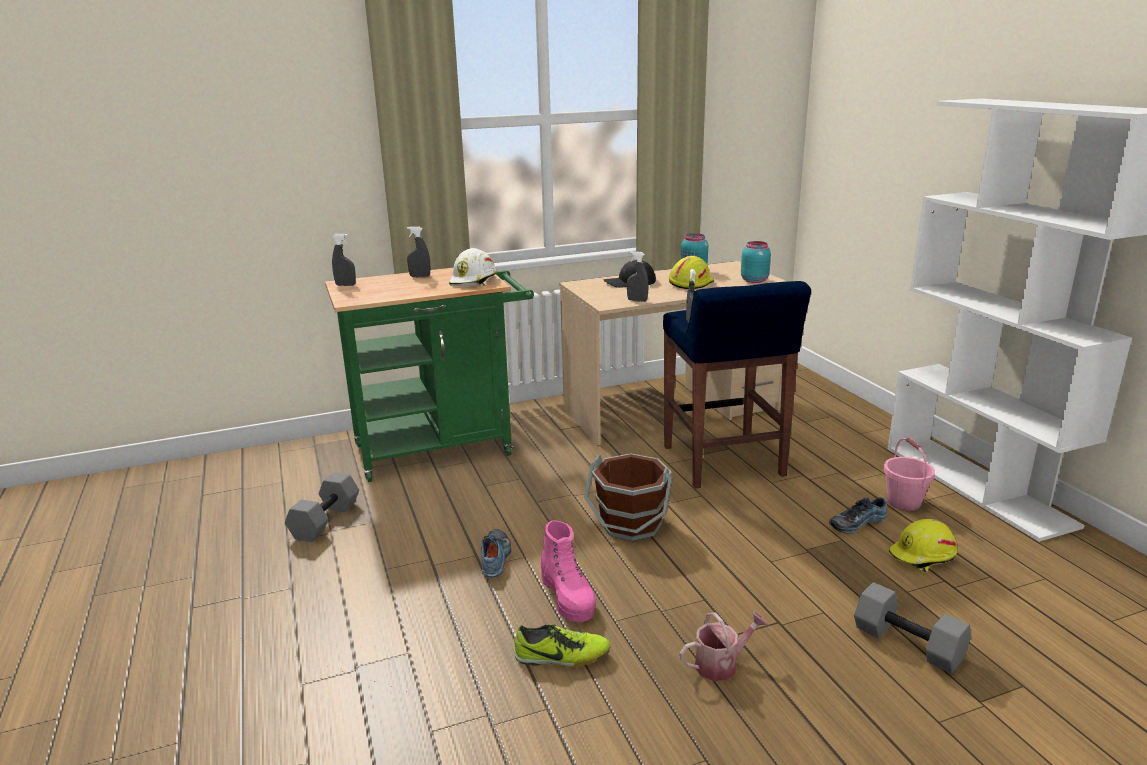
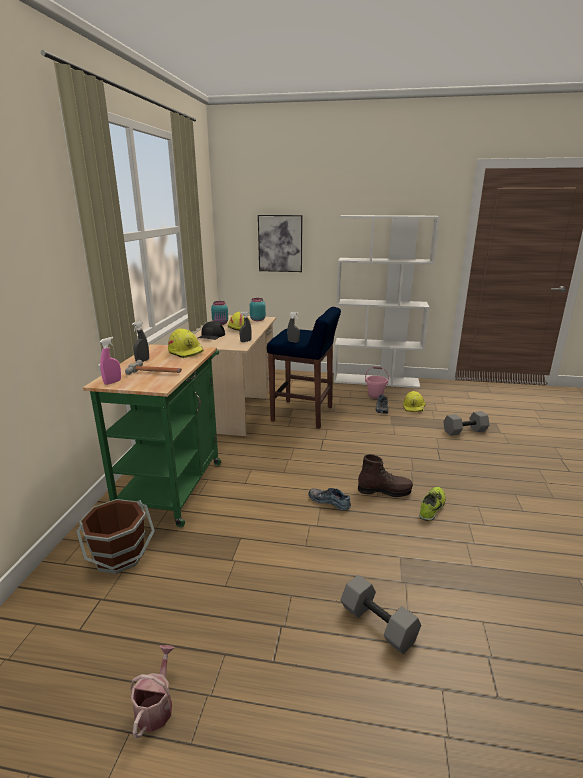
camera: 60 degrees left, 0 degrees up
(325, 520) = (213, 560): grey dumbbell -> grey dumbbell (376, 624)
(345, 285) = (112, 382): grey spray bottle -> pink spray bottle
(390, 289) = (155, 372): none -> hammer
(474, 281) = (186, 352): white hard hat -> yellow hard hat
(568, 597) = (384, 490): pink boot -> brown boot
(631, 524) = (334, 453): brown bucket -> brown bucket (120, 556)
(721, 664) = (458, 470): watering can -> watering can (156, 706)
(885, 149) = (280, 243): none -> picture

